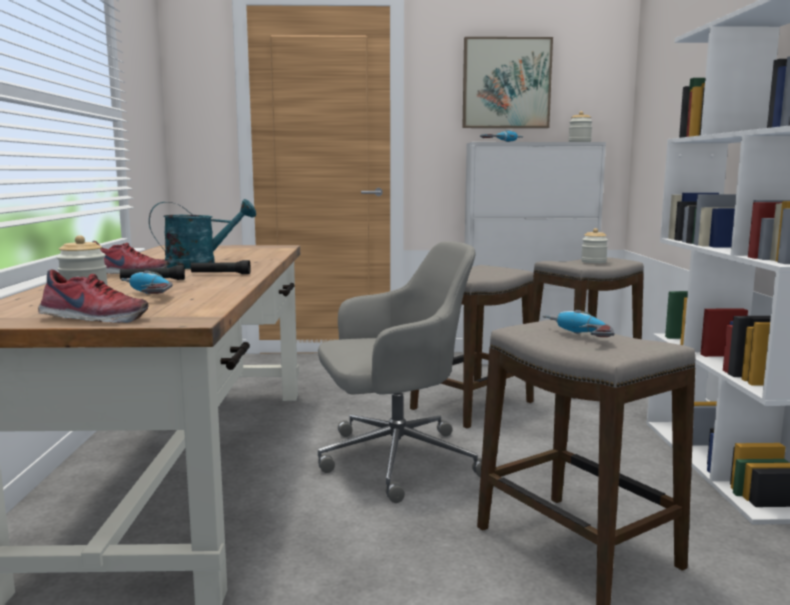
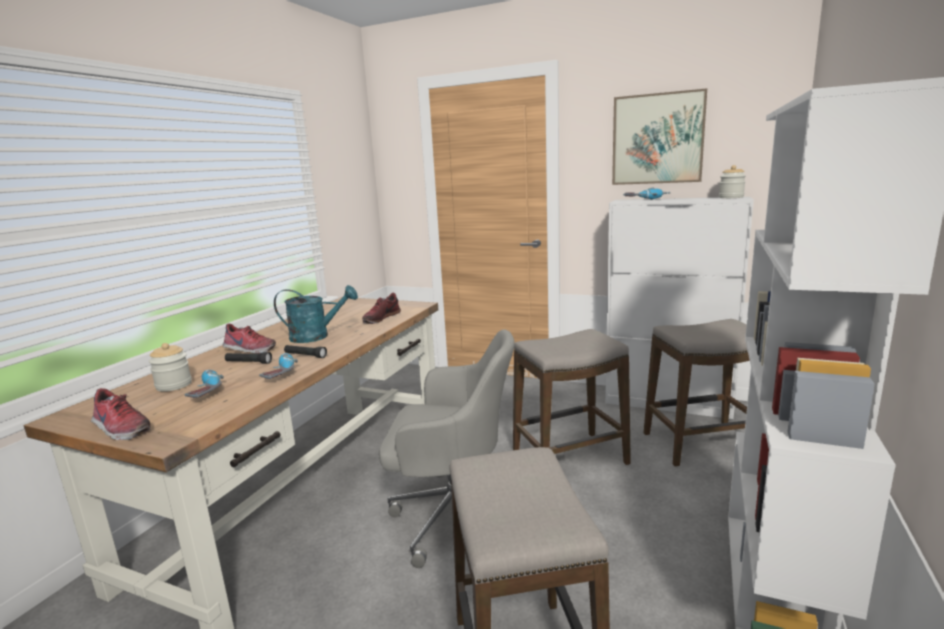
camera: 25 degrees right, 5 degrees up
(254, 253) = (381, 318): none -> shoe
(576, 336) = (508, 490): power drill -> power drill (280, 372)
(593, 262) = (715, 331): jar -> none

